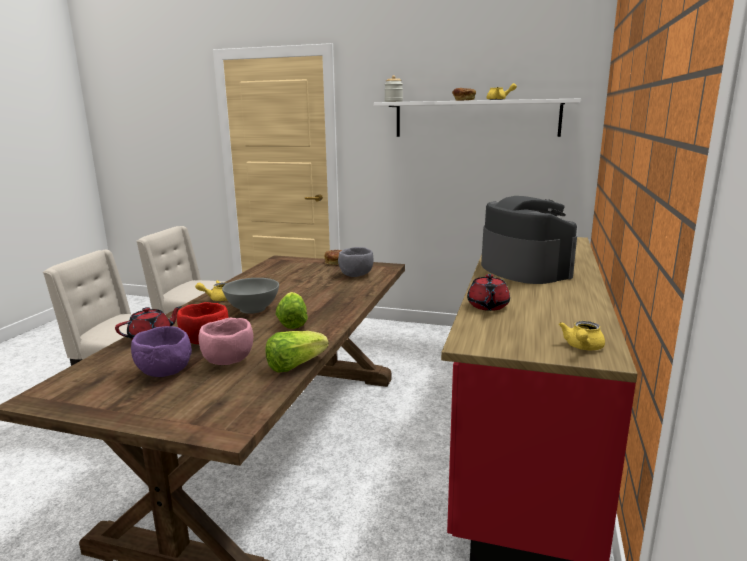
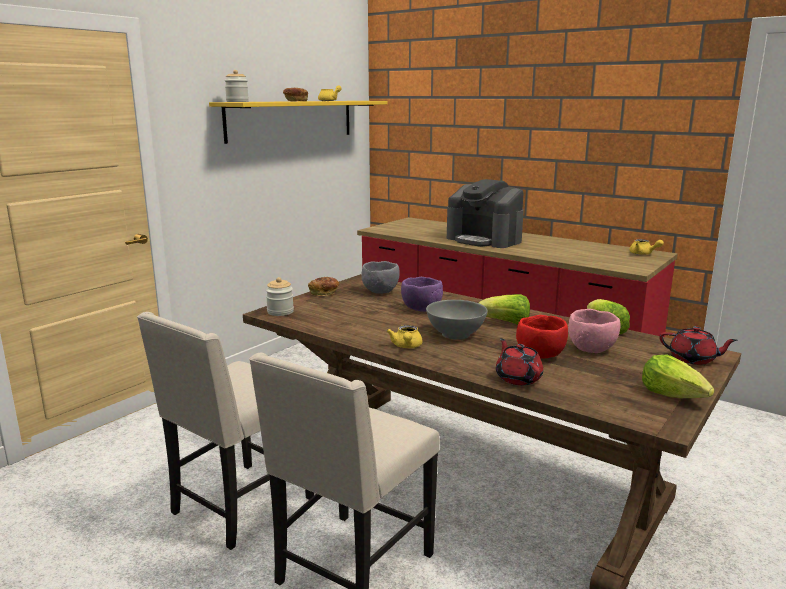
camera: 70 degrees left, 0 degrees up
(101, 402) = (673, 395): none -> lettuce
(163, 372) = (611, 372): purple bowl -> purple bowl (421, 309)
(282, 261) = (280, 312): none -> jar
(476, 119) = (291, 120): white shelf -> yellow shelf
(487, 306) = (565, 257): red teapot -> red teapot (693, 359)
(524, 269) = (484, 240): coffee machine -> coffee machine turned 135 degrees counterclockwise

